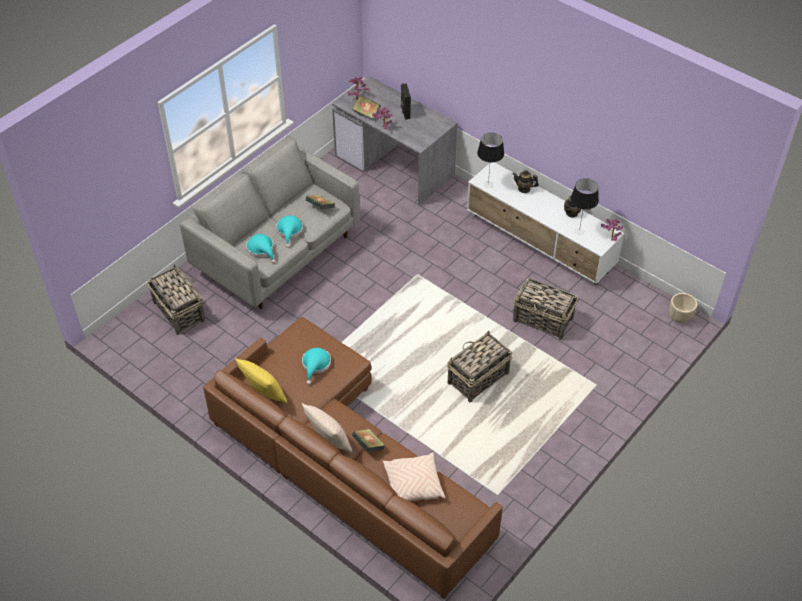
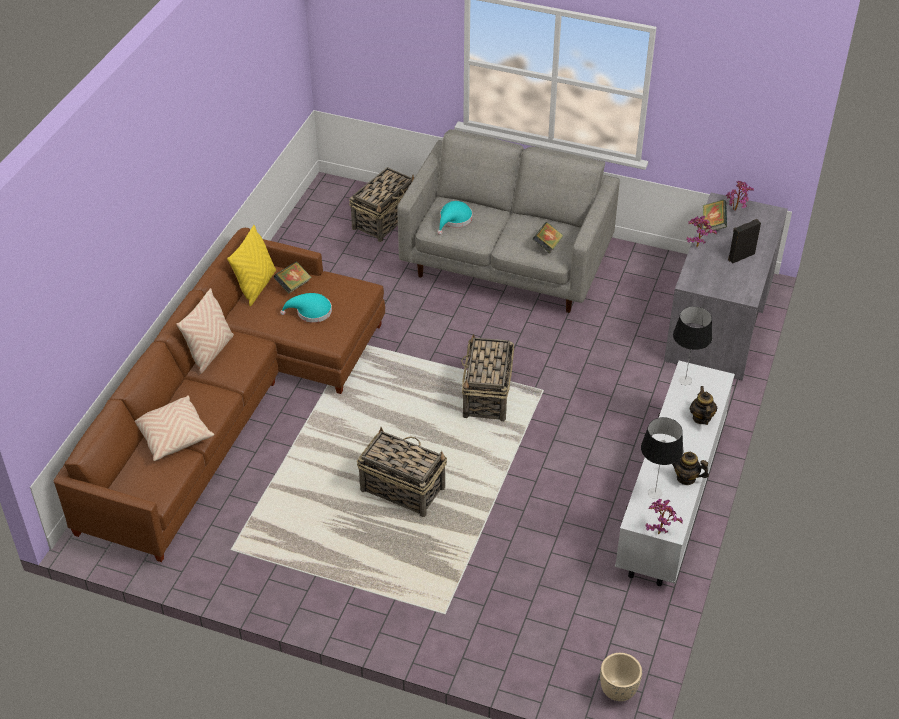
camera: 70 degrees right, 5 degrees down
(289, 231) = (495, 232): turquoise hat -> none
(368, 446) = (214, 385): book -> book (293, 285)
(543, 319) = (532, 532): basket -> basket (487, 395)

